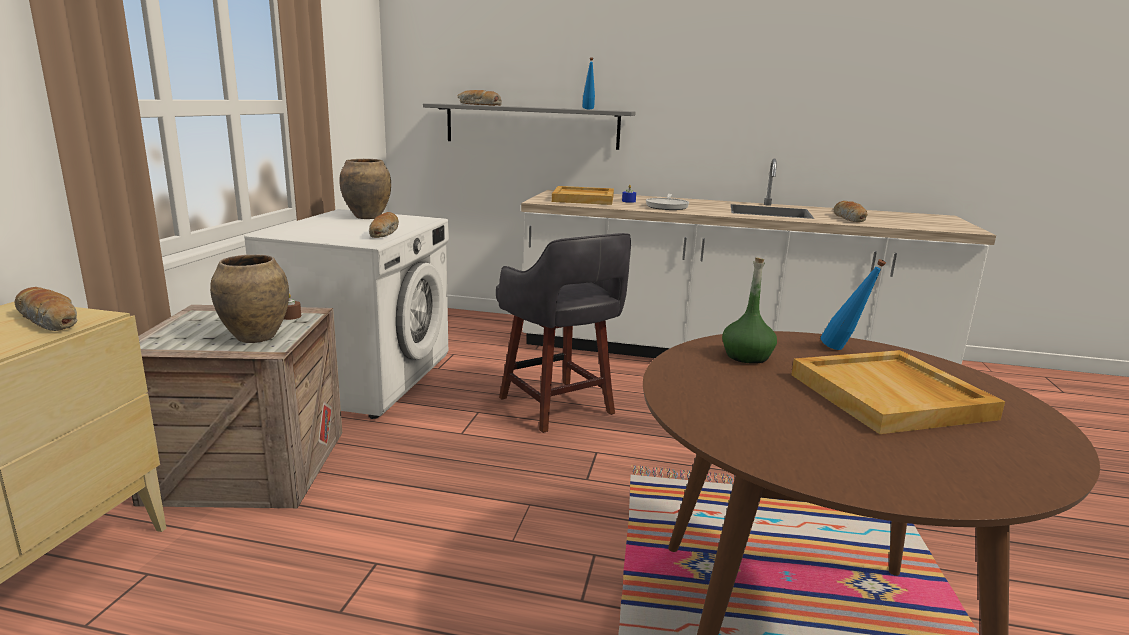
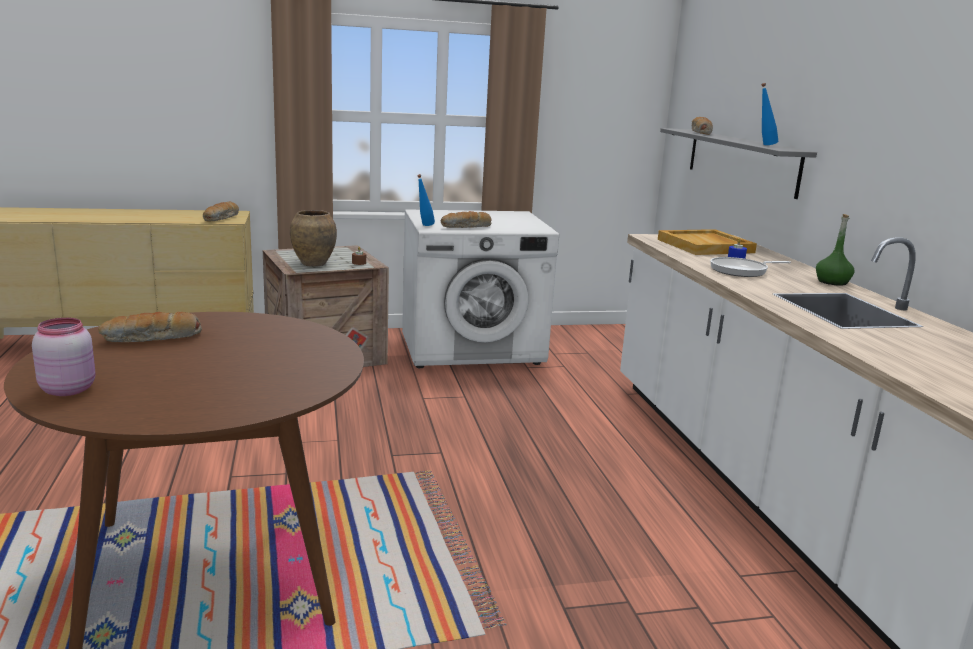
camera: 65 degrees right, 0 degrees up
(368, 217) = (513, 218): brown vase -> none
(558, 408) = (508, 424): grey stool -> none
(747, 356) = (273, 333): green bottle -> green bottle (832, 282)
(844, 350) = (316, 362): blue bottle -> blue bottle (424, 226)
(850, 219) = (893, 346): bread -> bread (152, 339)
(891, 396) = (205, 373): beige tray -> none
(979, 472) = (68, 389): none -> pink jar

